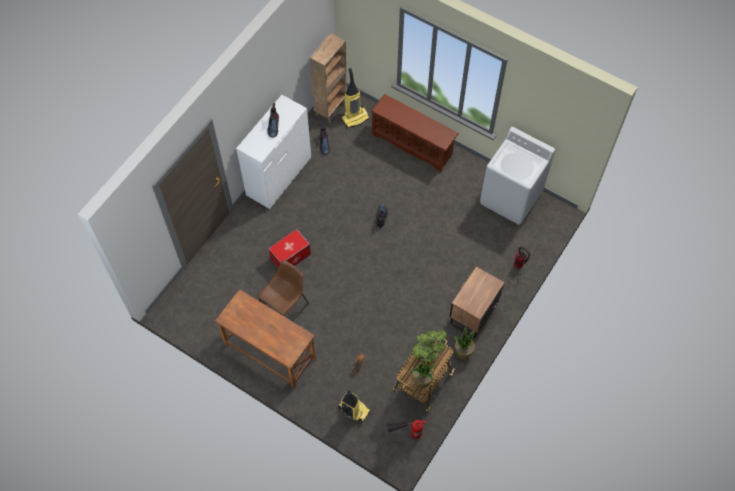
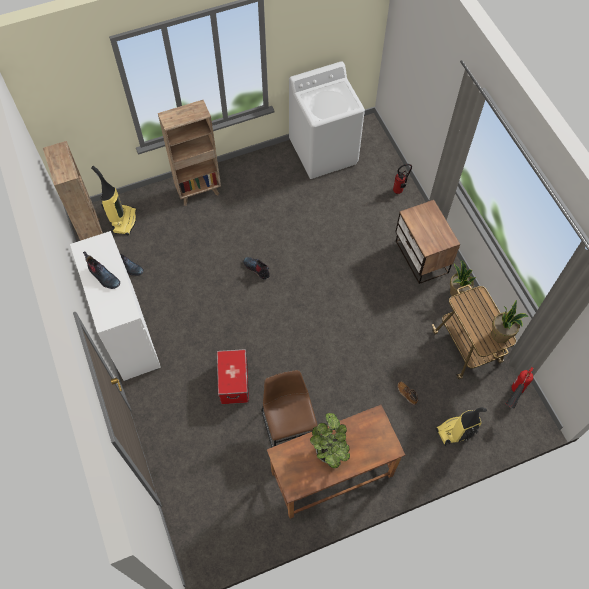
camera: 55 degrees left, 0 degrees up
(413, 144) = (199, 191): brown shoe rack -> brown bookcase
(427, 352) = (470, 310): potted plant -> potted plant (329, 450)

